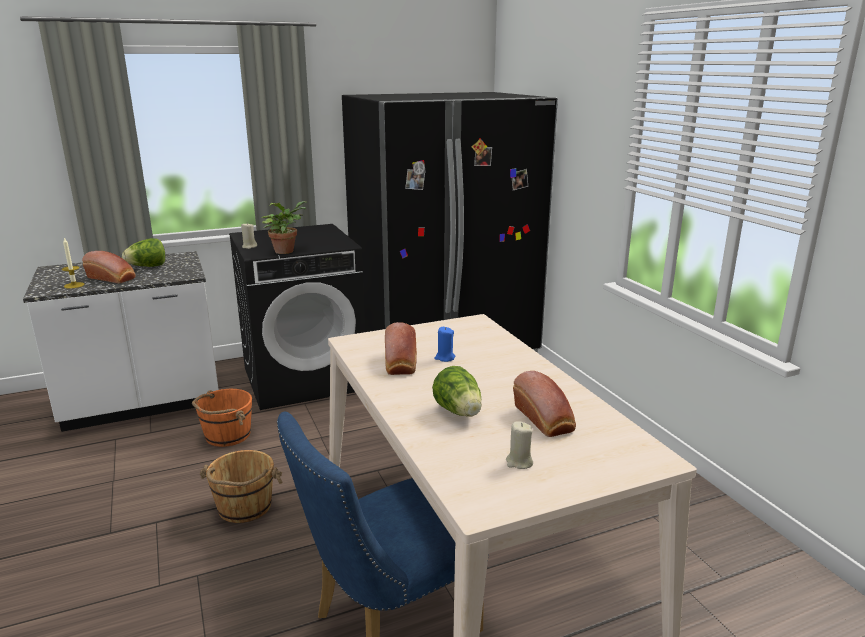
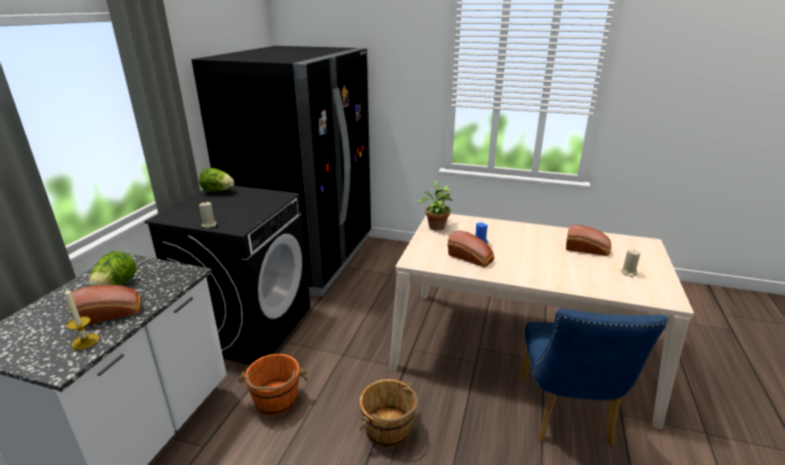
camera: 50 degrees left, 5 degrees up
(285, 251) = (253, 216): potted plant -> potted plant (435, 226)
(459, 412) = (558, 266): lettuce -> lettuce (218, 191)

